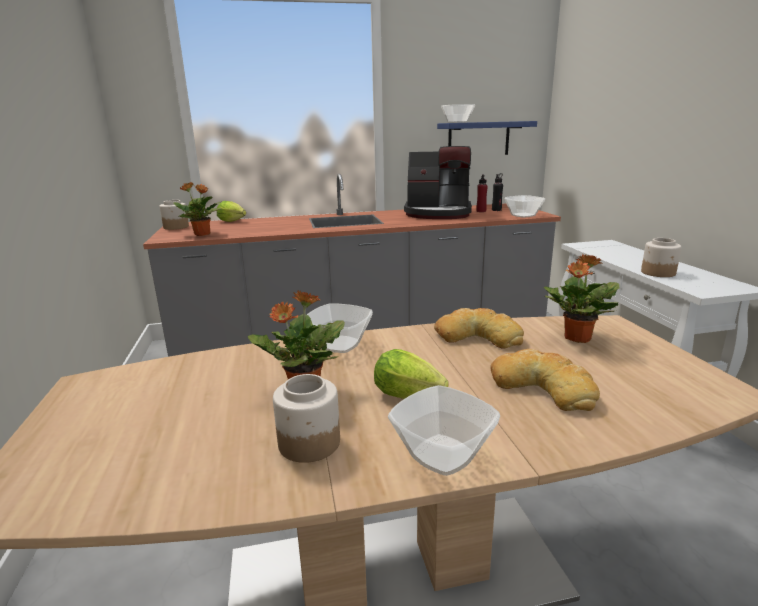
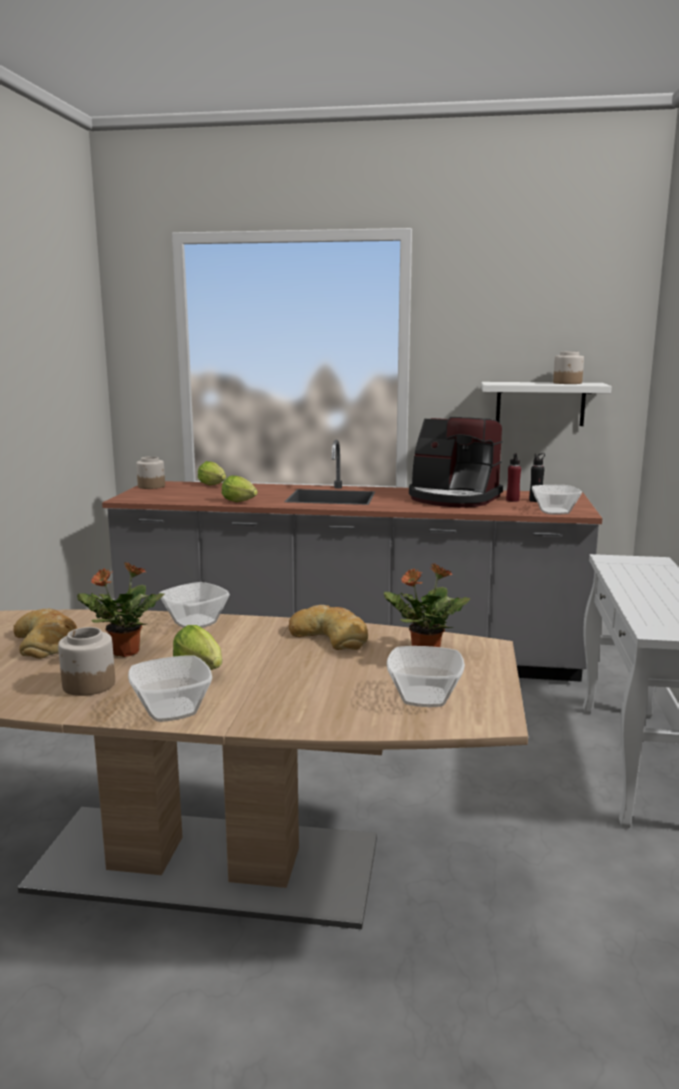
camera: 20 degrees right, 5 degrees down
(202, 234) = (166, 498): potted plant -> none
(276, 231) = (241, 502): none -> lettuce
(457, 122) = (502, 383): bowl -> bowl (425, 697)
(478, 139) = (540, 403): blue shelf -> white shelf
(543, 386) = (323, 684): bread -> bread (46, 641)
(658, 273) = (645, 604): jar -> jar (567, 383)

